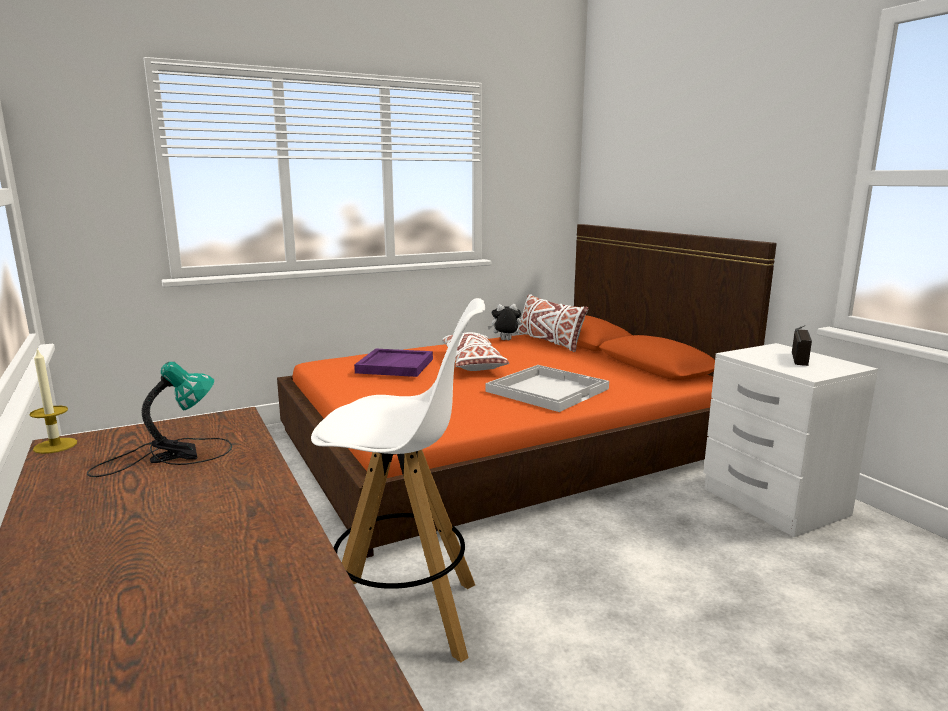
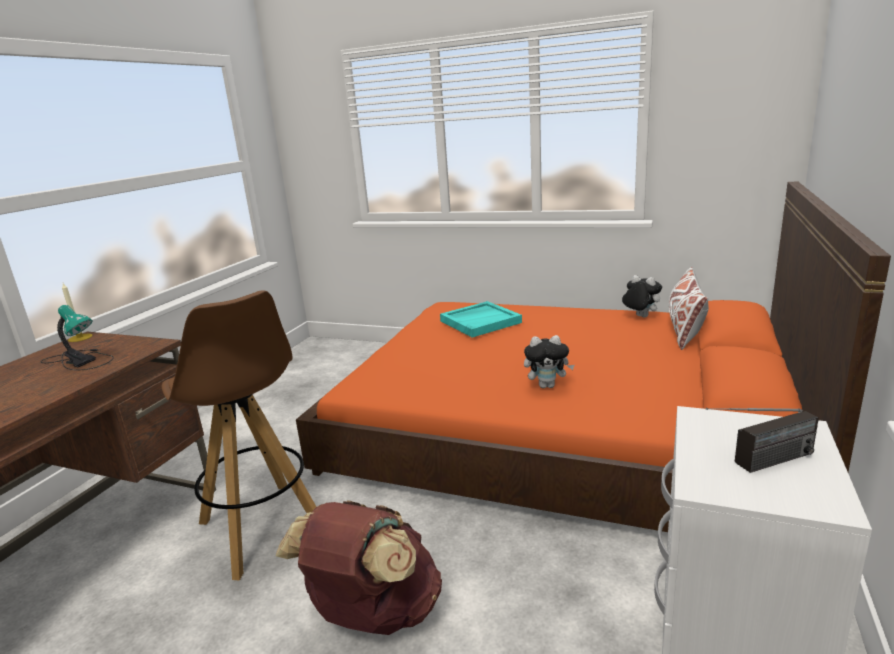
camera: 50 degrees right, 5 degrees up
(394, 365) = (480, 321): purple tray -> turquoise tray
(405, 616) = (263, 528): white stool -> brown stool
(472, 363) = (550, 335): white pillow -> none
(547, 389) = (547, 385): white tray -> plush toy
(611, 603) = (373, 615): none -> brown backpack

